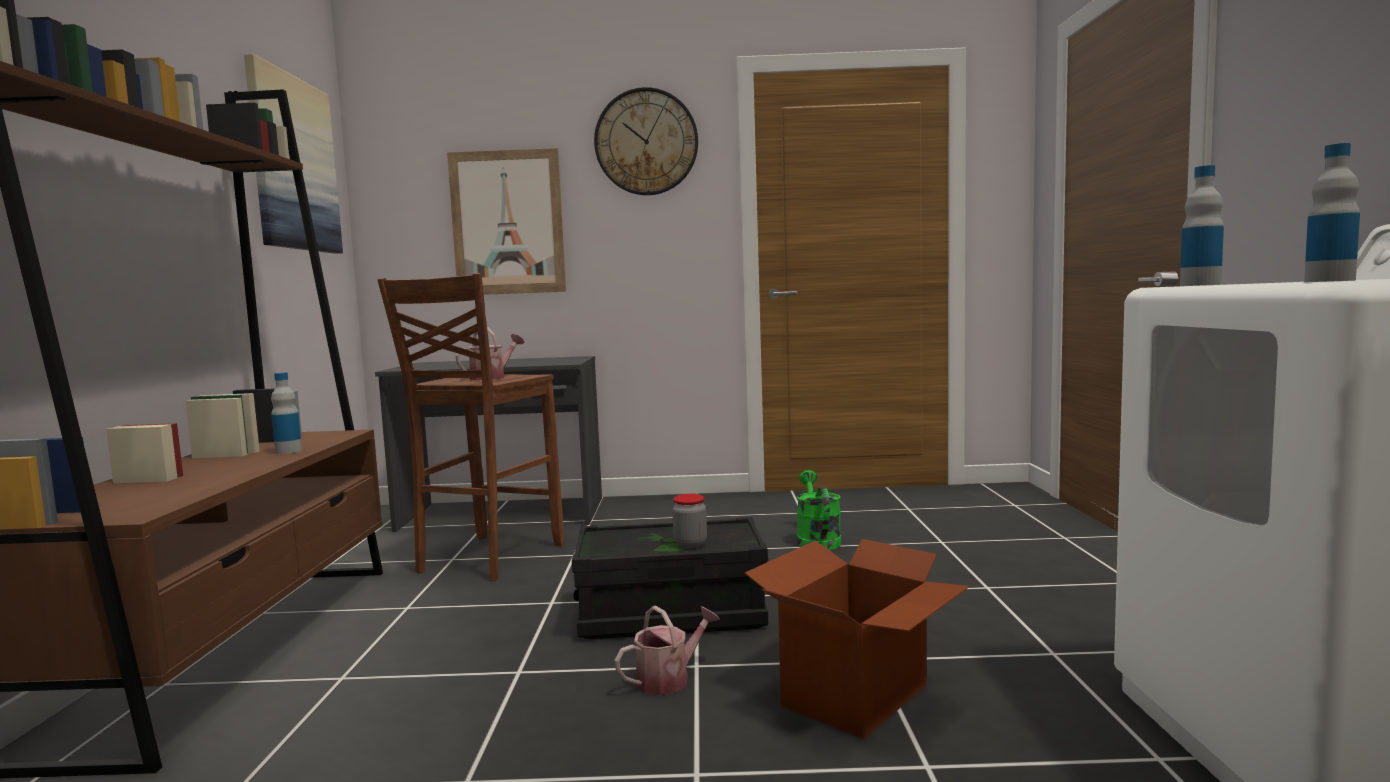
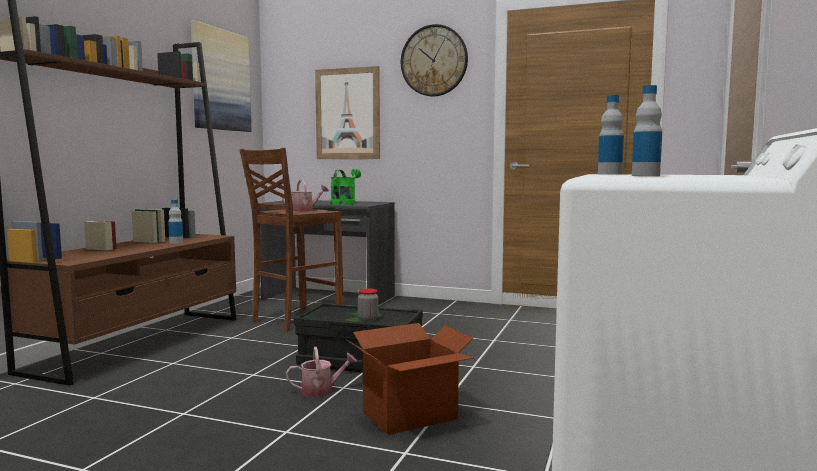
camera: 20 degrees right, 0 degrees up
(816, 540) = (497, 336): green watering can -> green watering can (345, 203)

